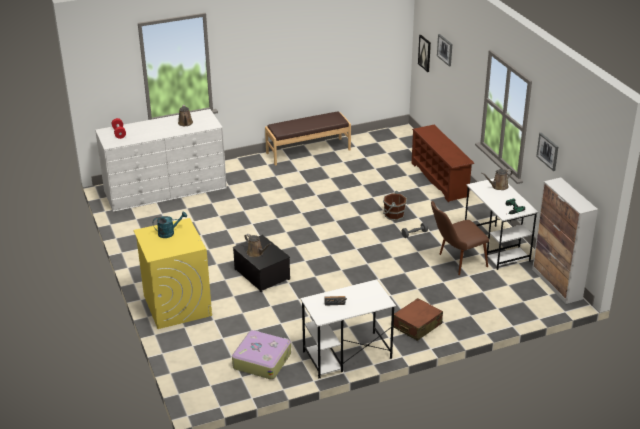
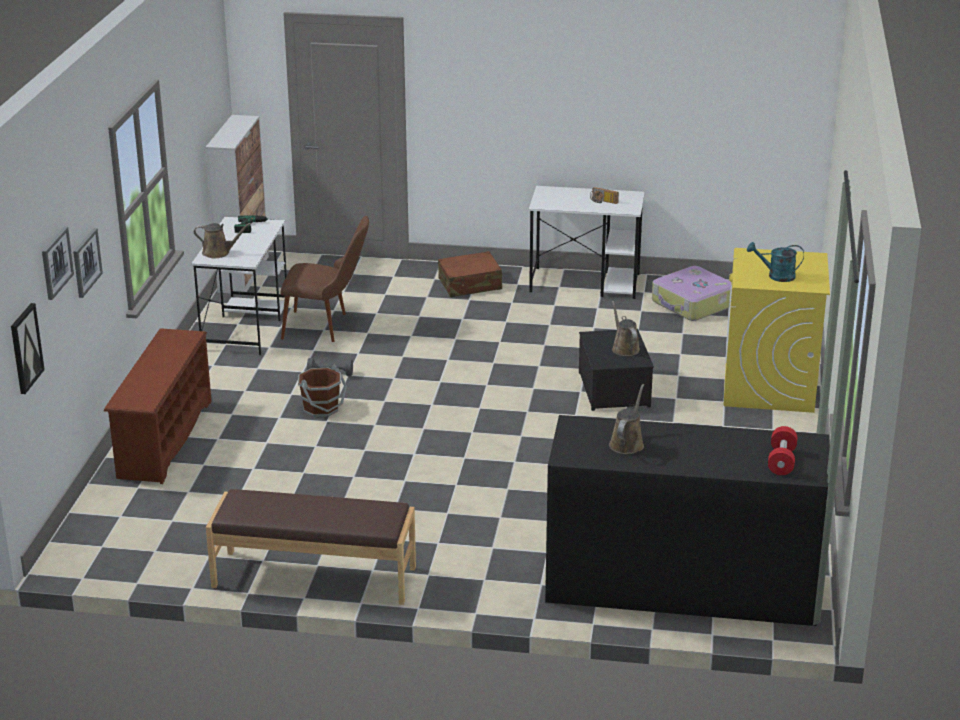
camera: 150 degrees left, 5 degrees down
(165, 189) = (681, 585): white dresser -> black dresser
(548, 151) = (187, 143): picture -> picture (86, 262)

